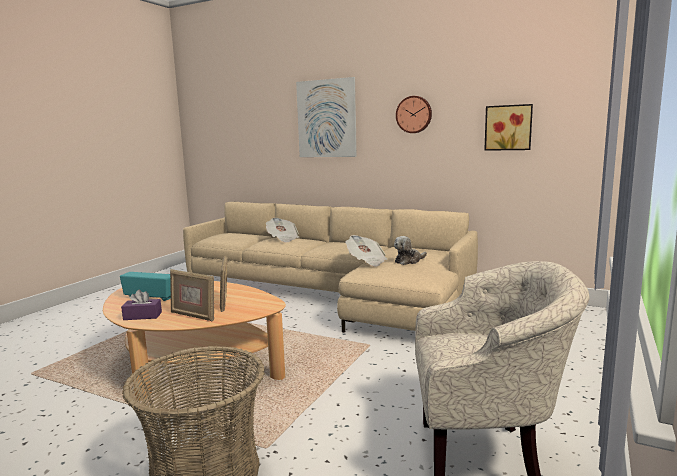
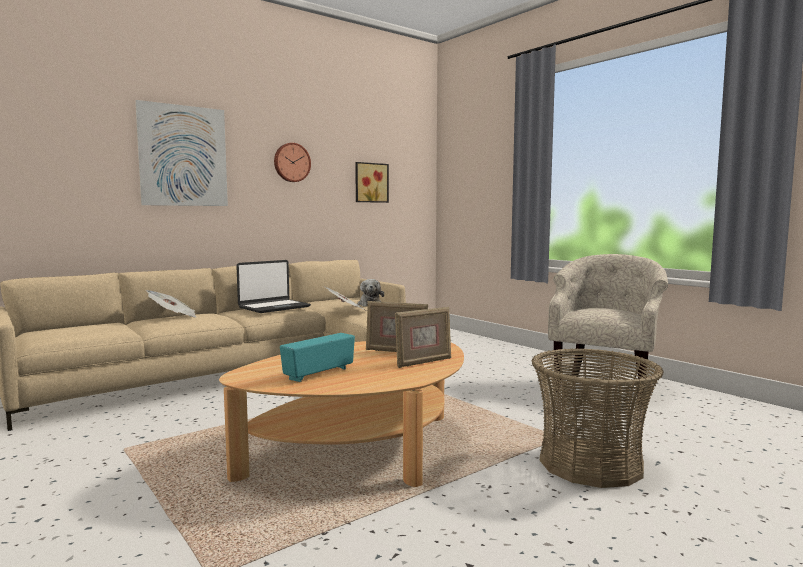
camera: 65 degrees left, 5 degrees down
(142, 316) = (392, 378): purple tissue box -> none
(345, 246) = (274, 307): none -> laptop

